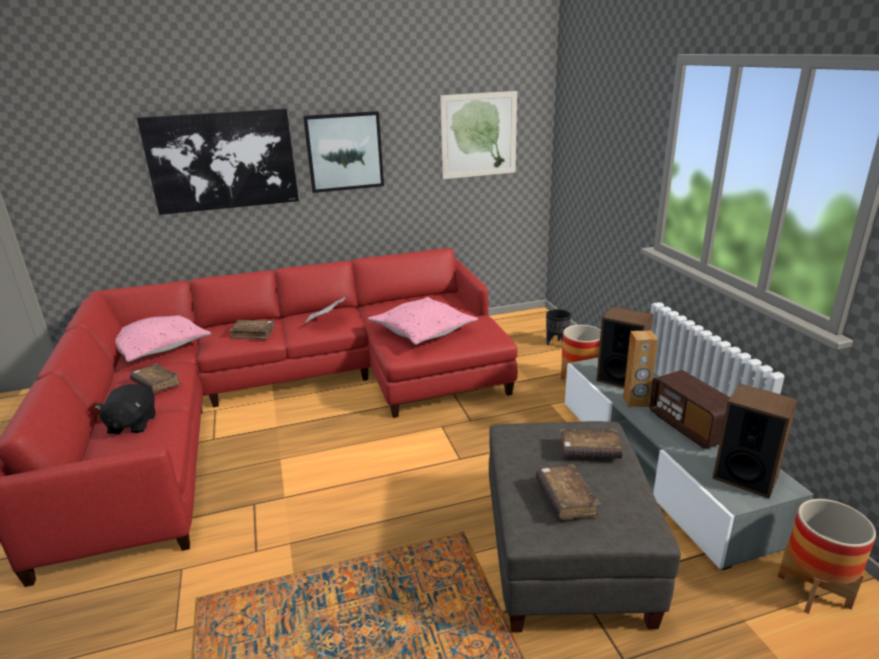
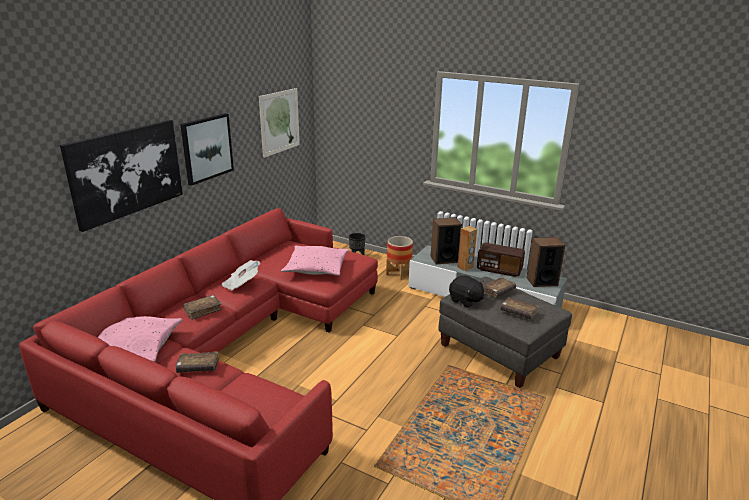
camera: 45 degrees left, 0 degrees up
(132, 424) = (235, 394): black plush toy -> black plush toy (465, 301)
(813, 591) = (581, 319): planter -> none

